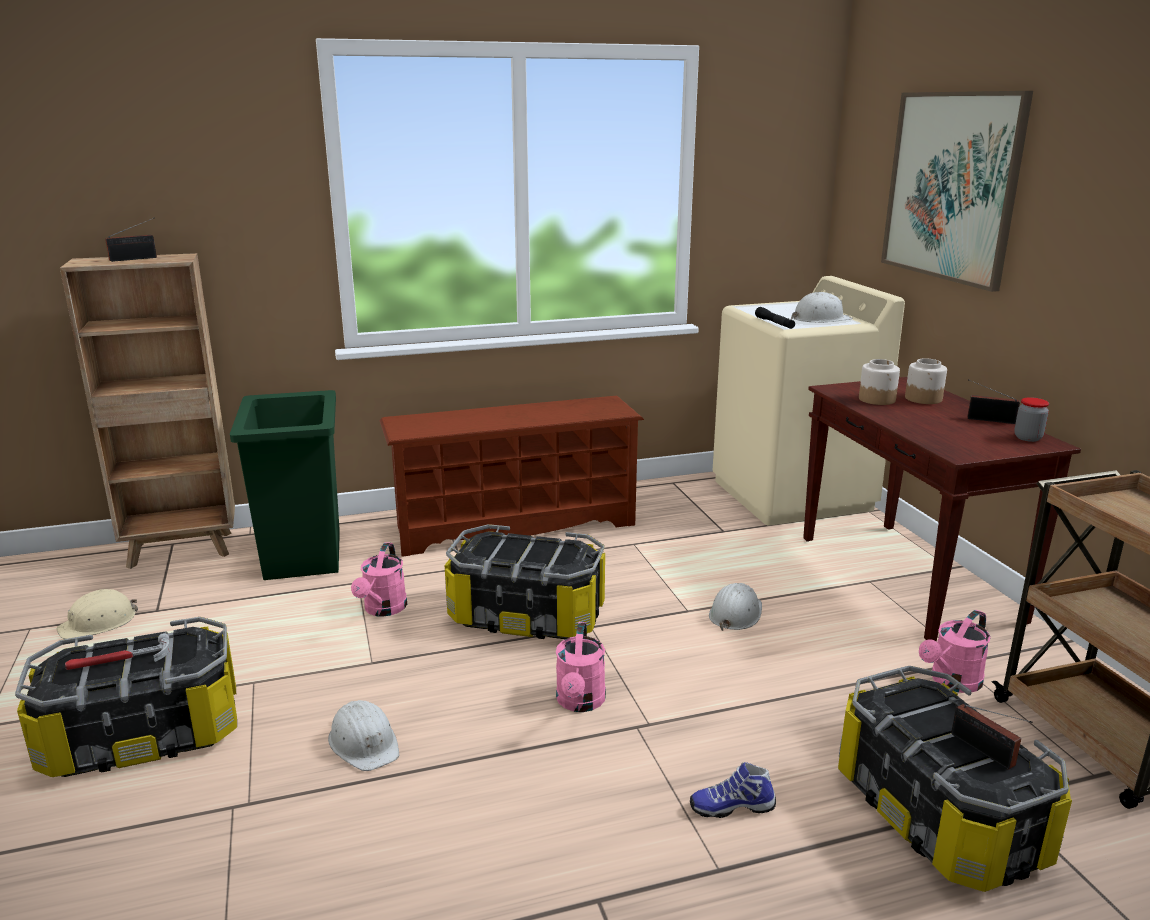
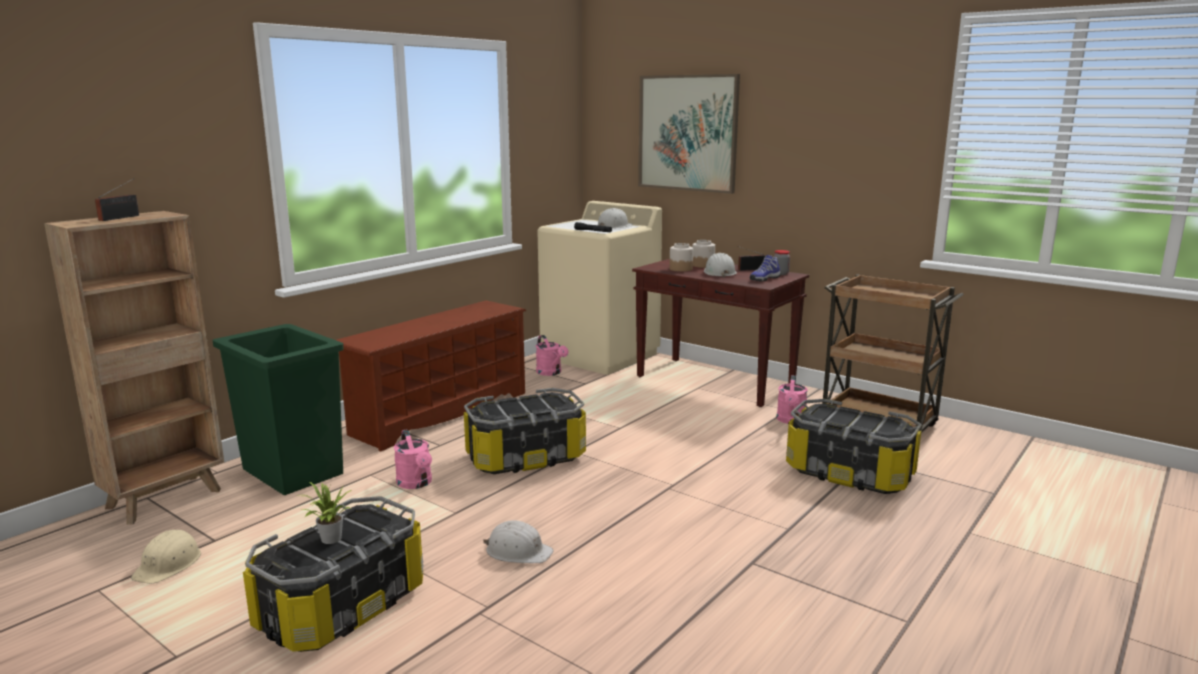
camera: 35 degrees left, 5 degrees down
(119, 660) = (329, 540): hammer -> potted plant
(580, 703) = (622, 488): pink watering can -> pink watering can (551, 373)
(731, 806) = (761, 503): shoe -> shoe (764, 279)
(735, 614) = (649, 422): white hard hat -> white hard hat (719, 273)
(985, 752) = (875, 422): radio -> none

